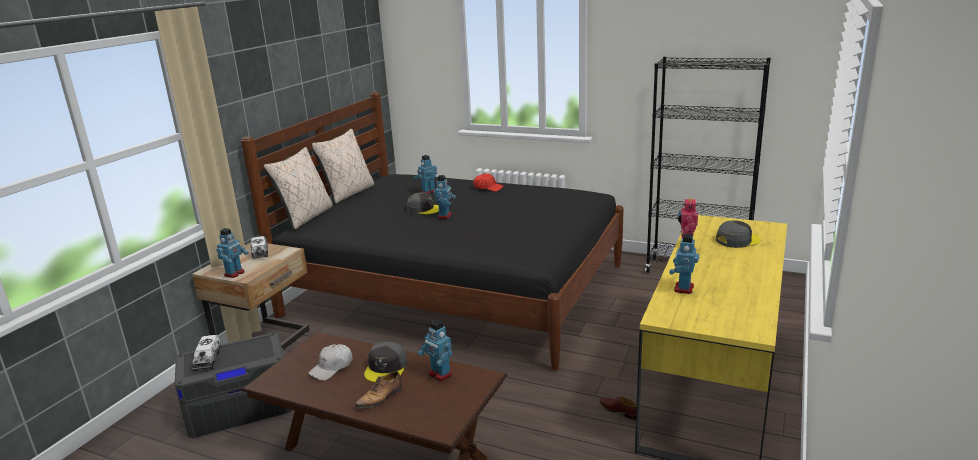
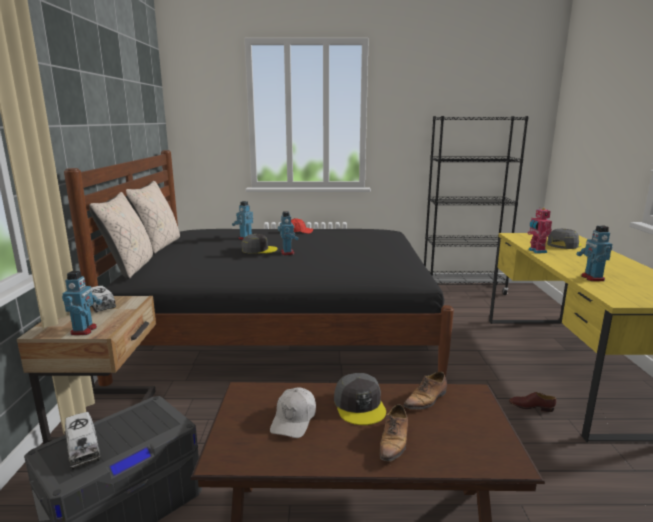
camera: 25 degrees left, 5 degrees down
(440, 374) = (426, 399): toy robot -> shoe

